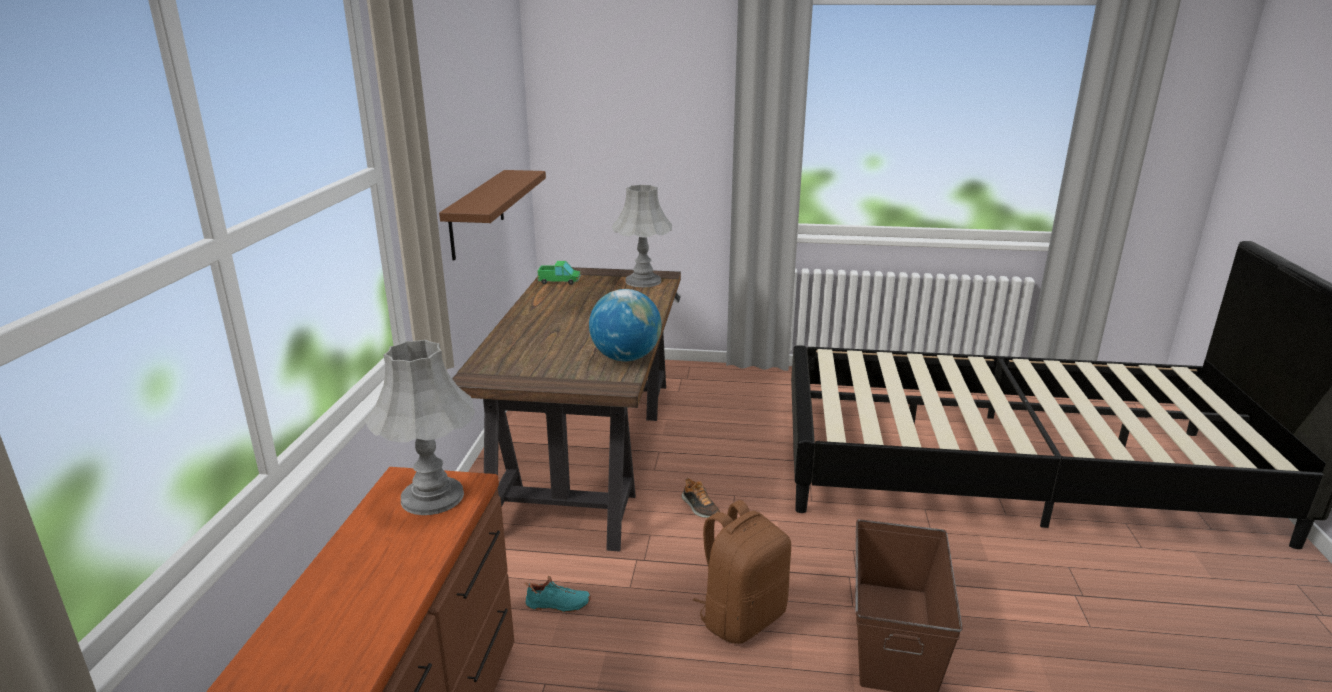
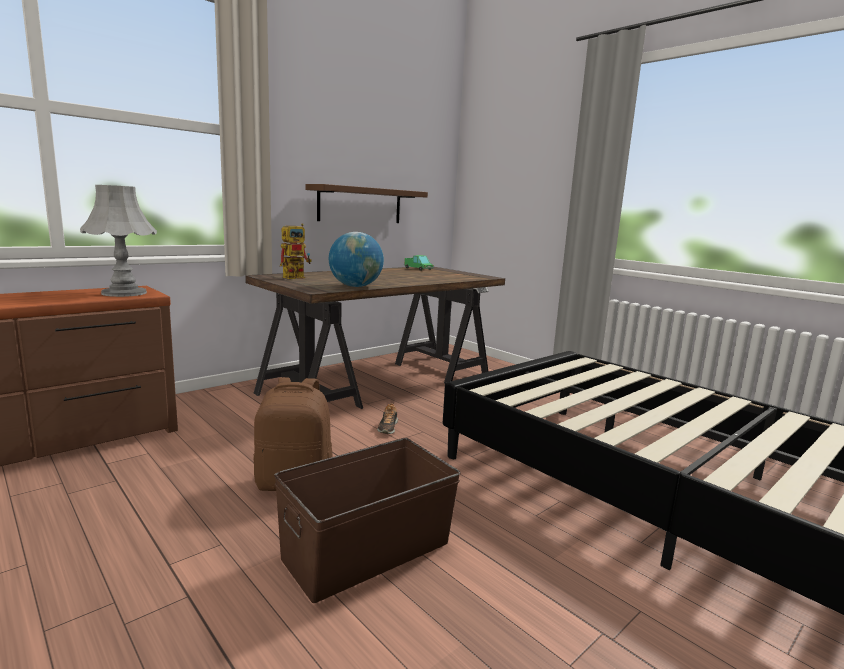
camera: 40 degrees right, 10 degrees down
(514, 363) = (297, 277): none -> toy robot
(558, 605) = (224, 429): turquoise shoe -> none
(642, 281) = (466, 276): grey table lamp -> none

